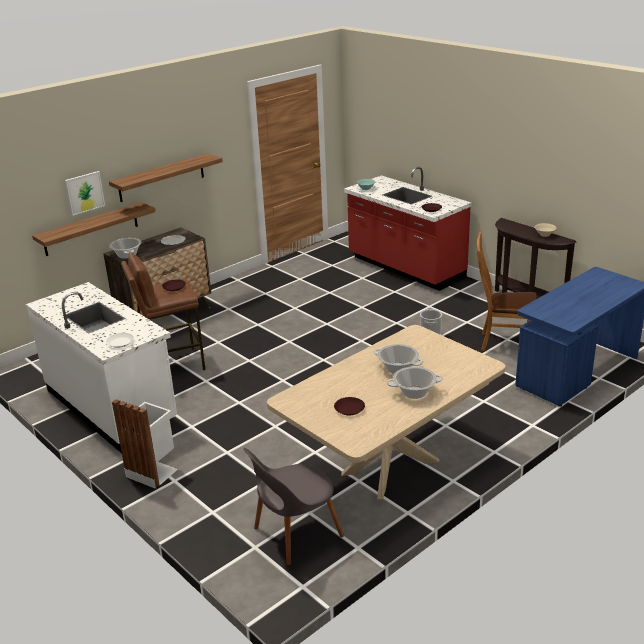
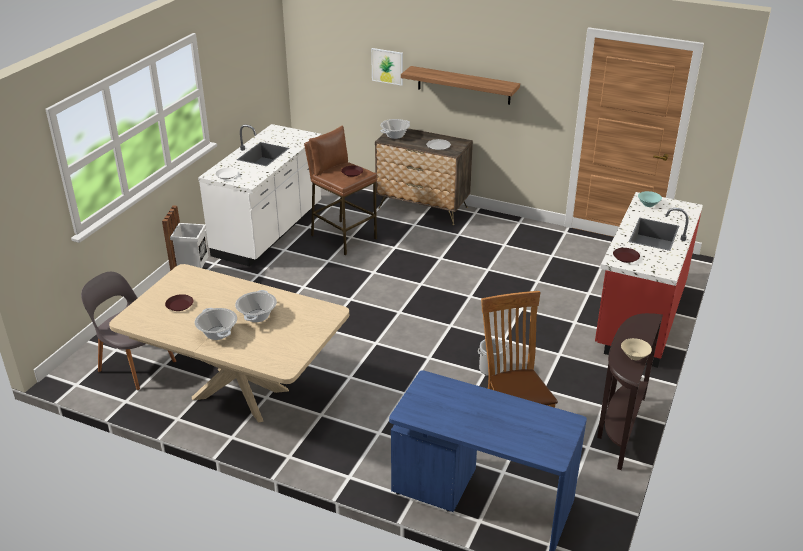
camera: 65 degrees right, 5 degrees up
(91, 229) = (387, 99): shelf -> none

